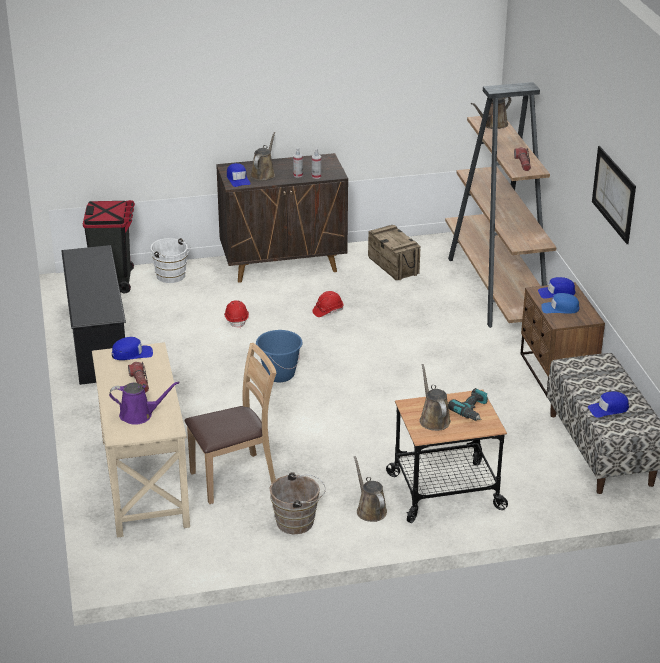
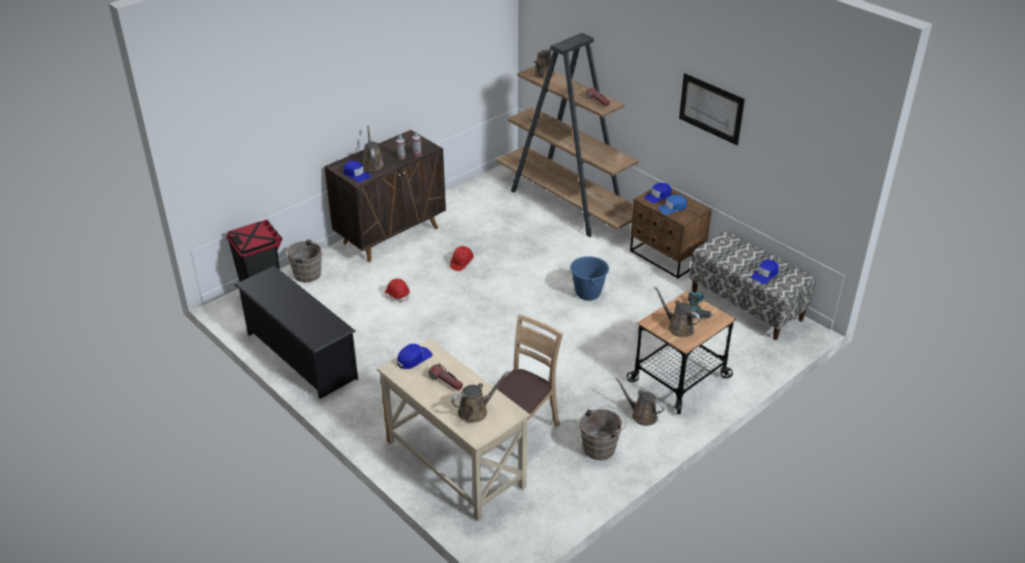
camera: 30 degrees left, 5 degrees up
(139, 415) = (475, 411): purple watering can -> brown watering can
(172, 276) = (309, 275): white bucket -> brown bucket
(279, 374) = (474, 330): blue bucket -> blue bucket (587, 293)
(393, 265) = (476, 209): crate -> none

